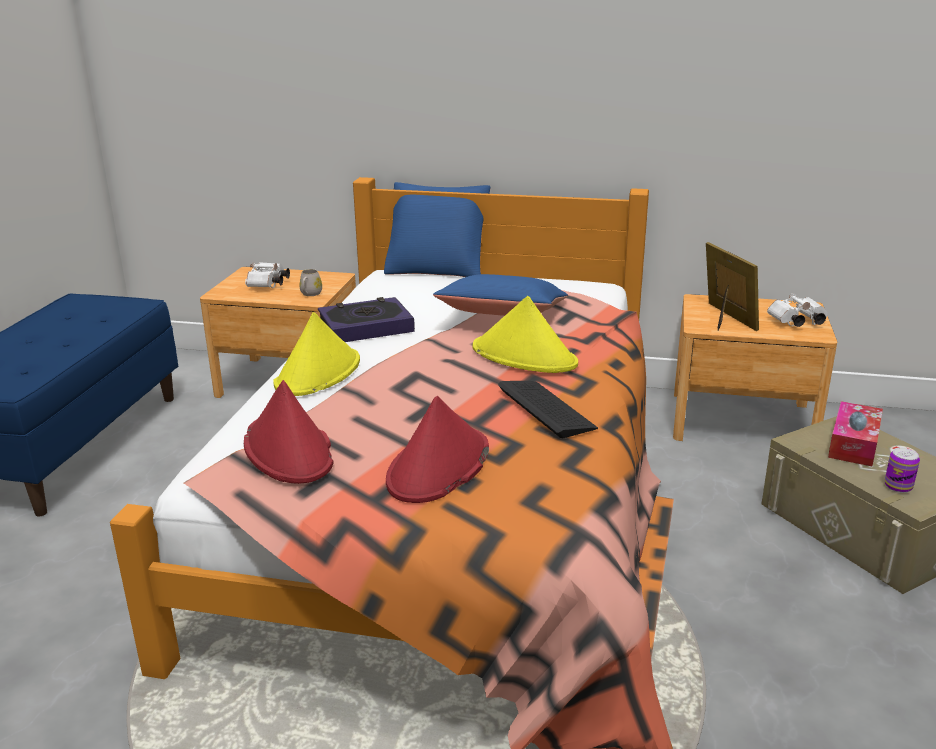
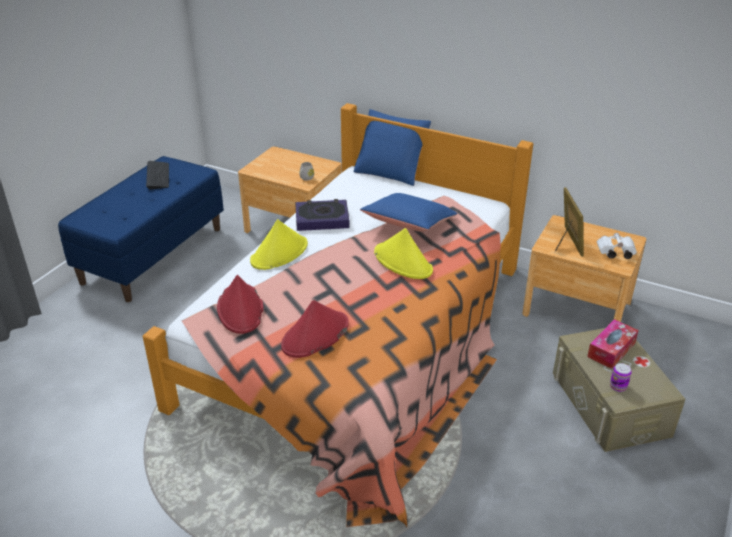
camera: 15 degrees right, 10 degrees up
(268, 285) = (282, 166): white binoculars -> none
(546, 409) = (395, 305): keyboard -> keyboard (158, 176)

